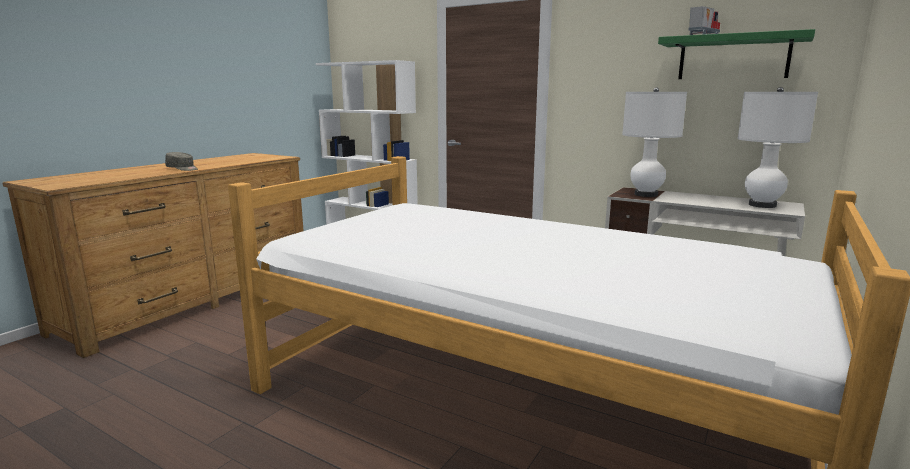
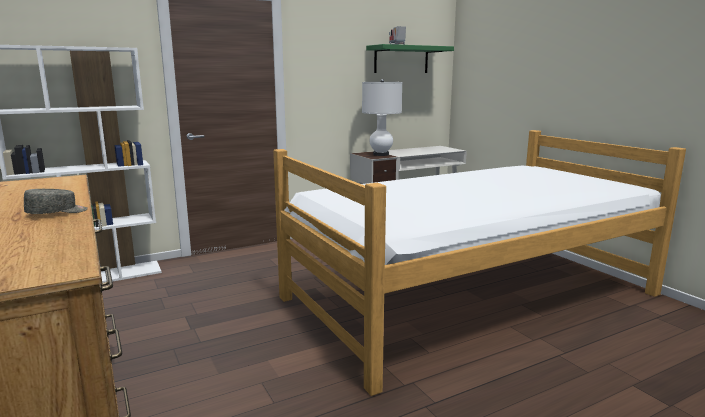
camera: 60 degrees left, 0 degrees up
(762, 205) = (437, 149): white table lamp -> none

